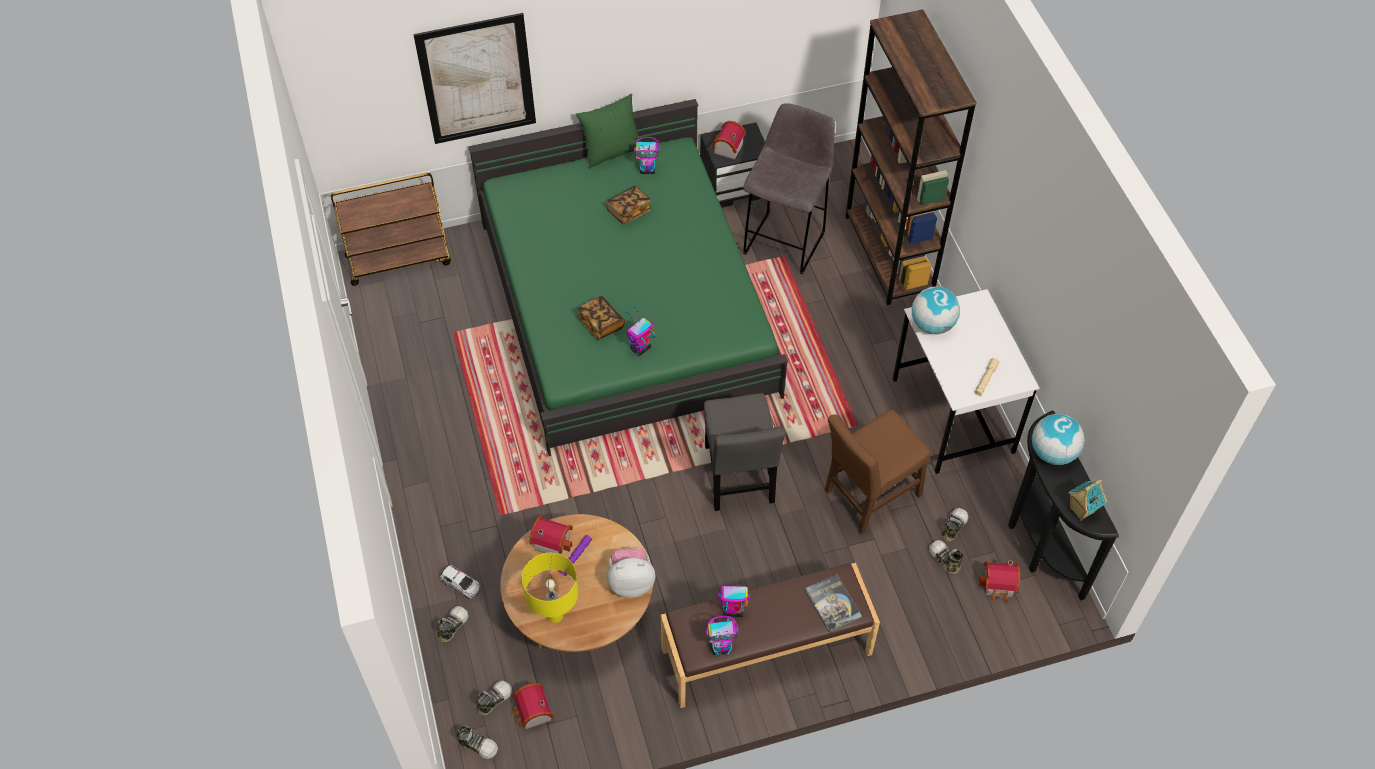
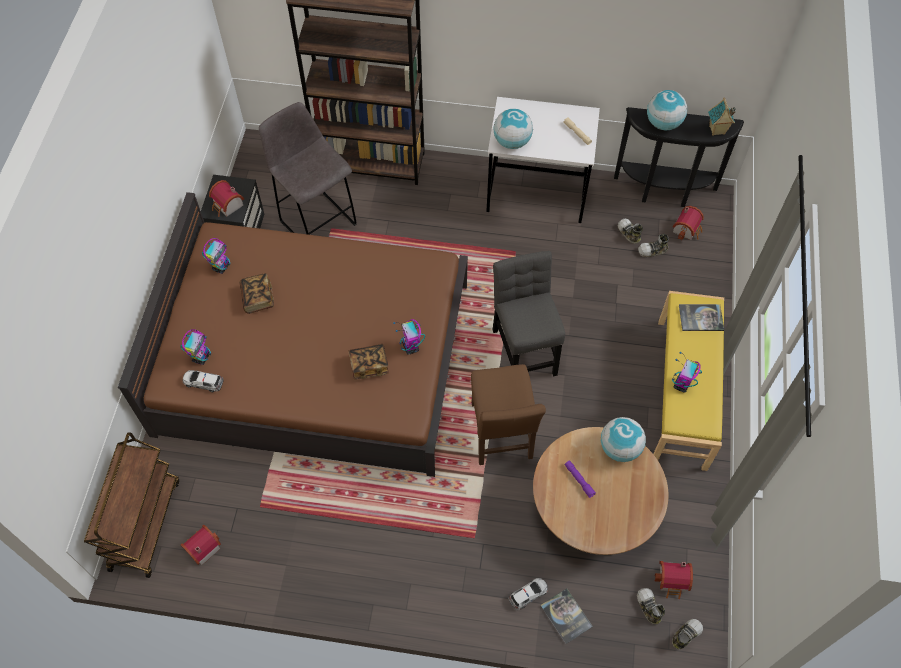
camera: 65 degrees left, 5 degrees up
(452, 625) = (566, 616): shoe -> book
(477, 80) = (93, 326): picture -> none
(519, 212) = (203, 382): none -> toy car
(552, 540) = (555, 492): toy house -> toy house (201, 548)
(555, 615) = (628, 516): yellow table lamp -> none
(611, 152) = (181, 285): green pillow -> none
(626, 306) = (313, 358): green bed -> brown bed
(631, 582) = (620, 448): plush toy -> globe
(721, 647) = (710, 405): toy robot -> toy robot (201, 357)
(738, 478) = (524, 348): grey chair -> grey chair turned 120 degrees counterclockwise
(767, 652) = (682, 393): brown bench -> yellow bench
(869, 496) = (580, 271): brown chair -> brown chair (501, 435)

